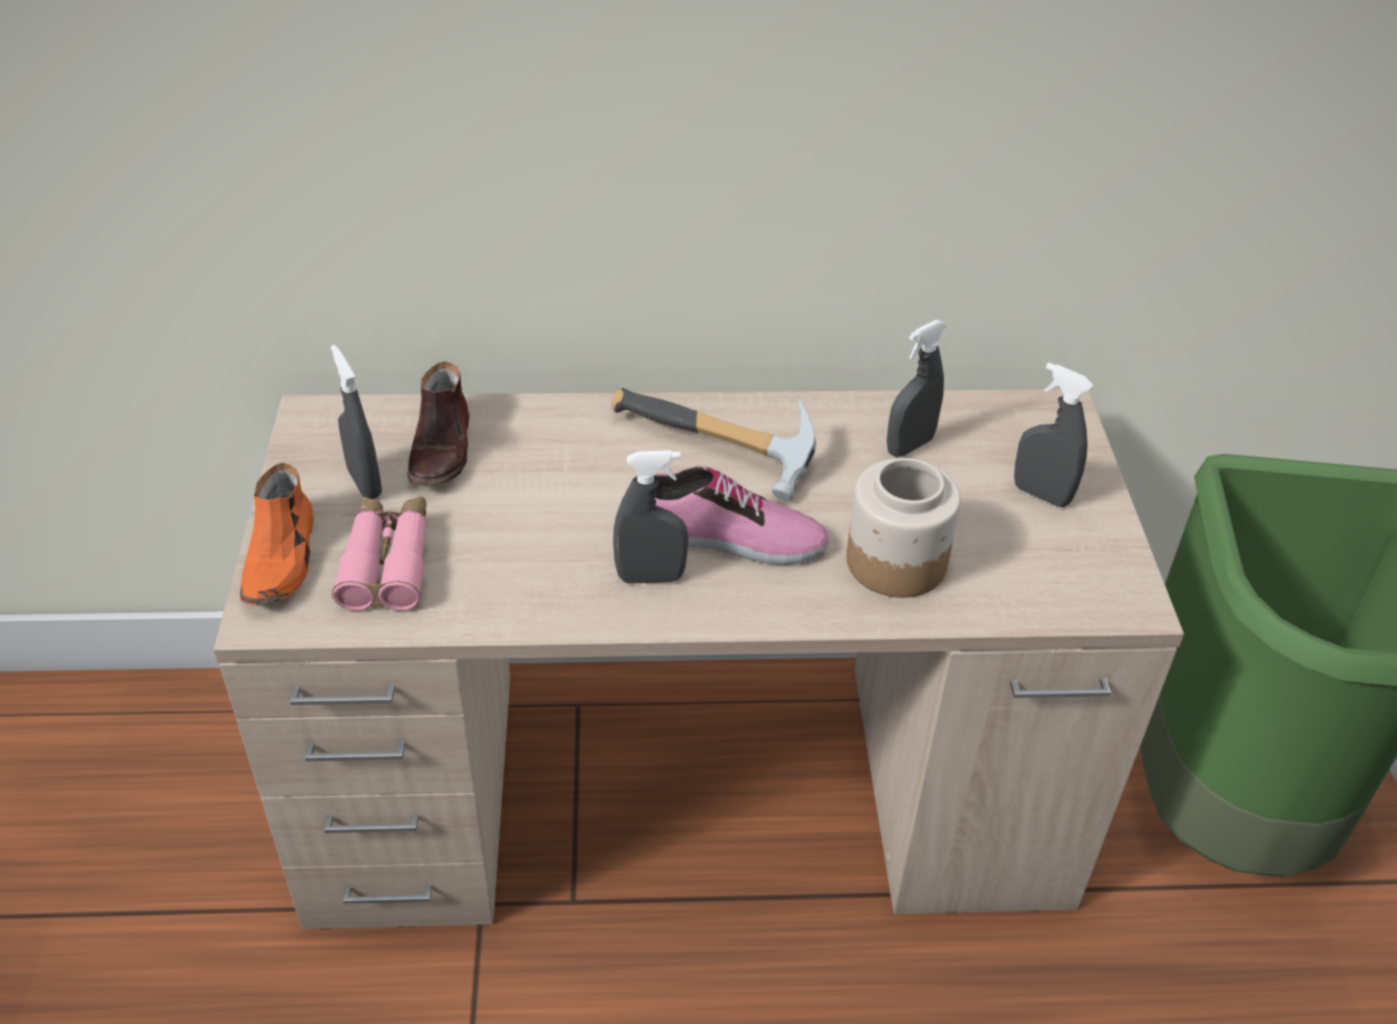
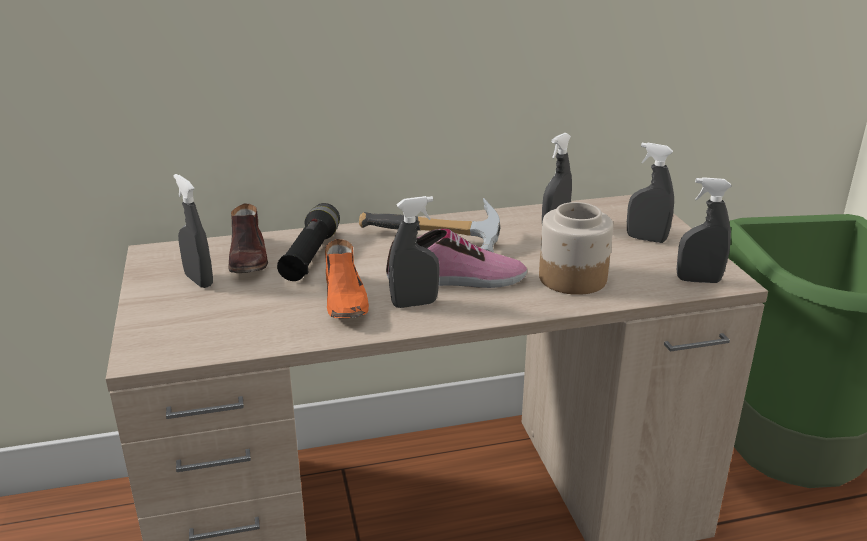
camera: 10 degrees left, 15 degrees down
(282, 558) = (147, 324): orange shoe -> orange shoe (346, 300)
(387, 562) = (226, 317): pink binoculars -> none
(530, 455) = (310, 255): none -> black flashlight
(1085, 596) = (698, 280): none -> grey spray bottle

